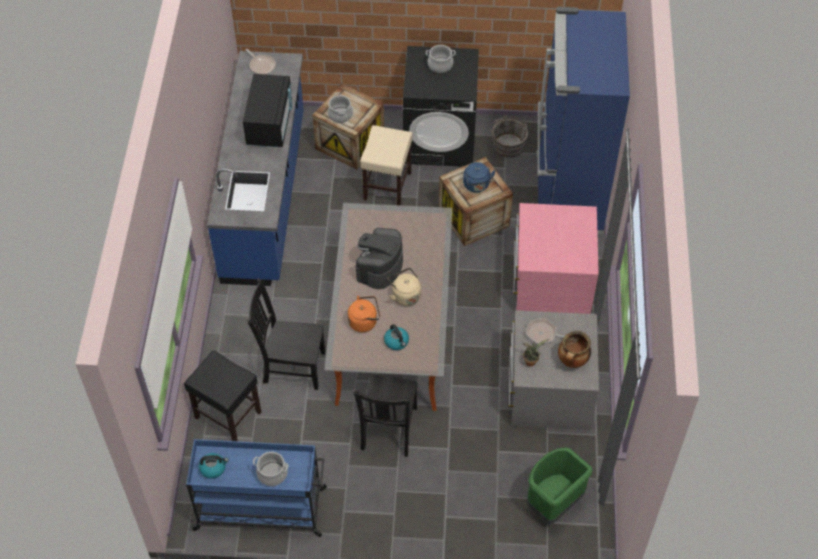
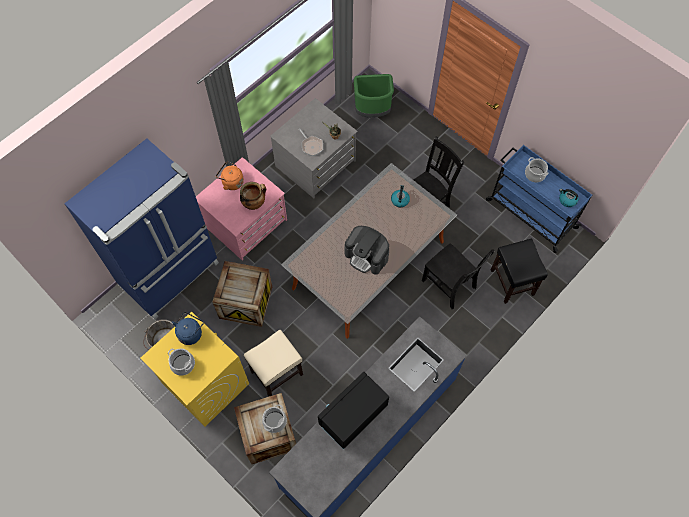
camera: 140 degrees left, 10 degrees up
(261, 65) = (311, 485): frying pan -> none
(364, 321) = (408, 226): orange kettle -> orange kettle (231, 182)
(379, 267) = (367, 256): coffee machine -> coffee machine turned 60 degrees clockwise
(405, 295) = (368, 225): beige kettle -> none
(440, 140) = (205, 383): black washing machine -> yellow washing machine
(477, 186) = (241, 283): blue kettle -> blue kettle (190, 333)
(572, 361) = (312, 120): cooking pot -> cooking pot (254, 203)

